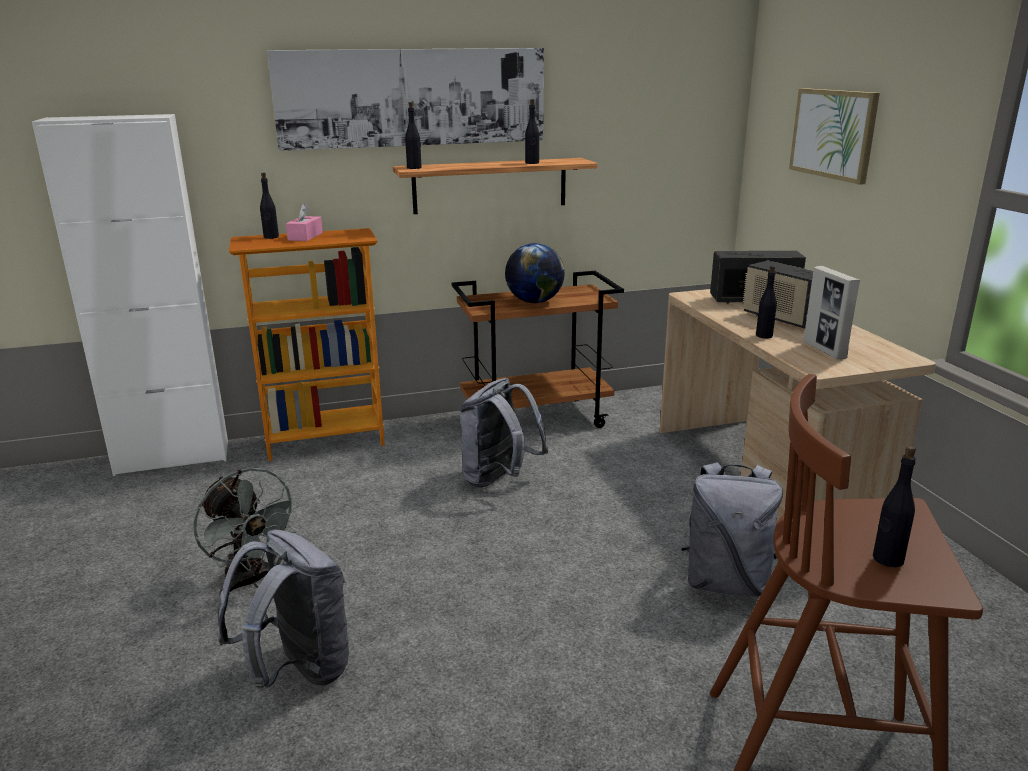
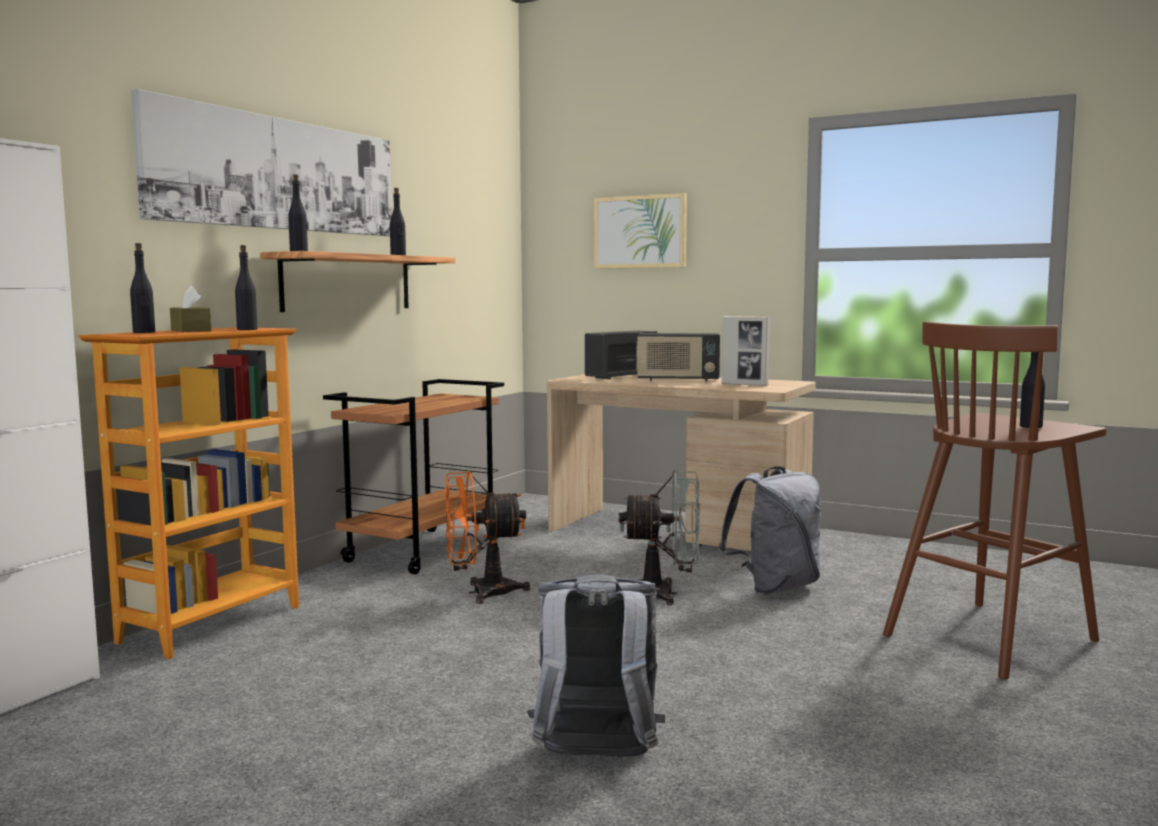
camera: 45 degrees left, 15 degrees down
(251, 582) = (393, 737): grey fan -> grey fan (664, 594)
(305, 236) = (191, 330): pink tissue box -> brown tissue box
(499, 480) = (481, 593): grey backpack -> orange fan
(534, 302) = (425, 404): globe -> none
(764, 335) = (688, 385): black bottle -> black bottle (247, 329)

